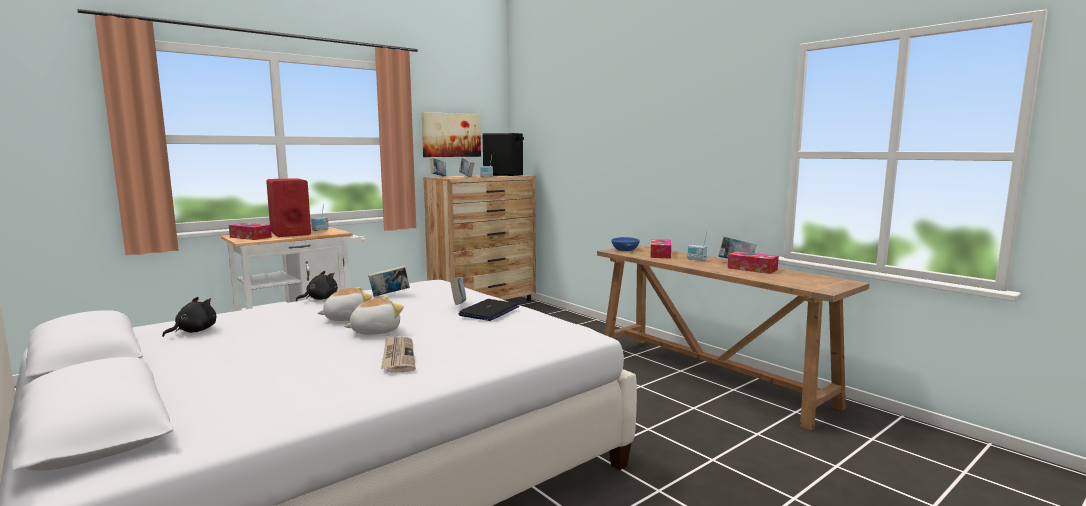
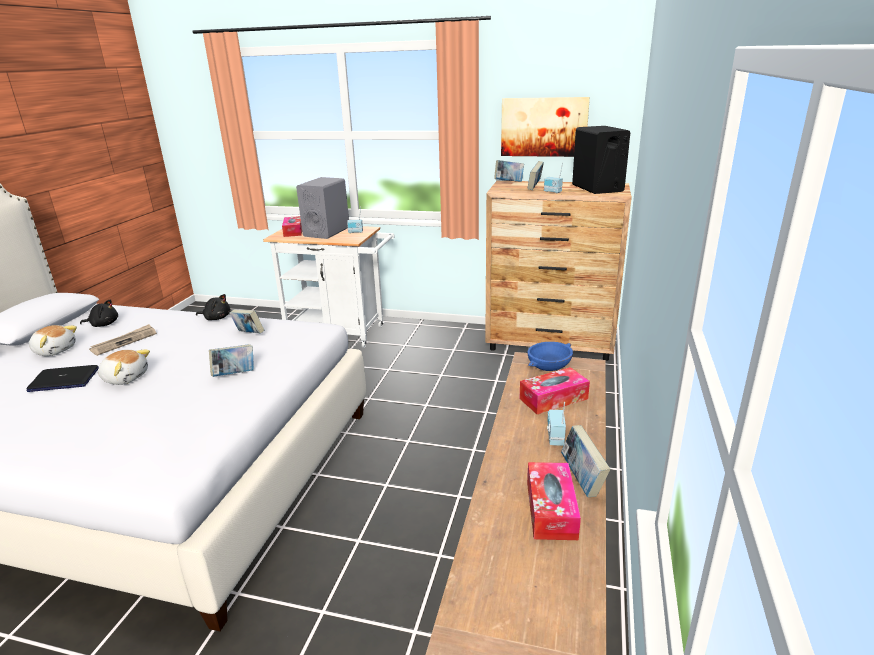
camera: 55 degrees right, 15 degrees up
(290, 233) = (326, 232): red speaker -> grey speaker
(347, 318) = (162, 351): plush toy -> plush toy (55, 350)
(397, 356) = (55, 416): newspaper -> newspaper (124, 341)
(489, 311) = (213, 397): laptop -> laptop (63, 380)

